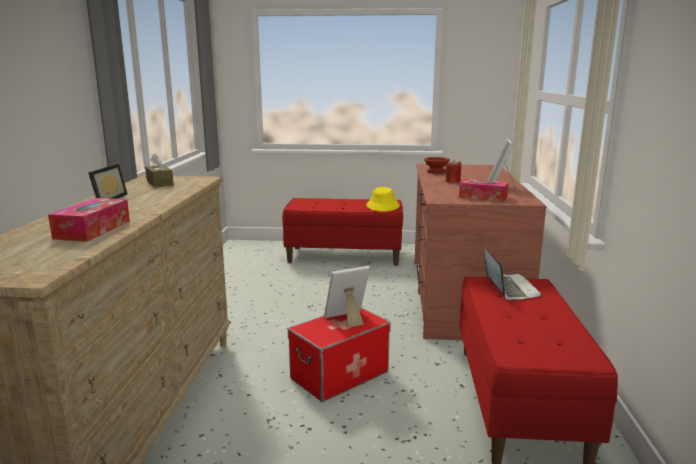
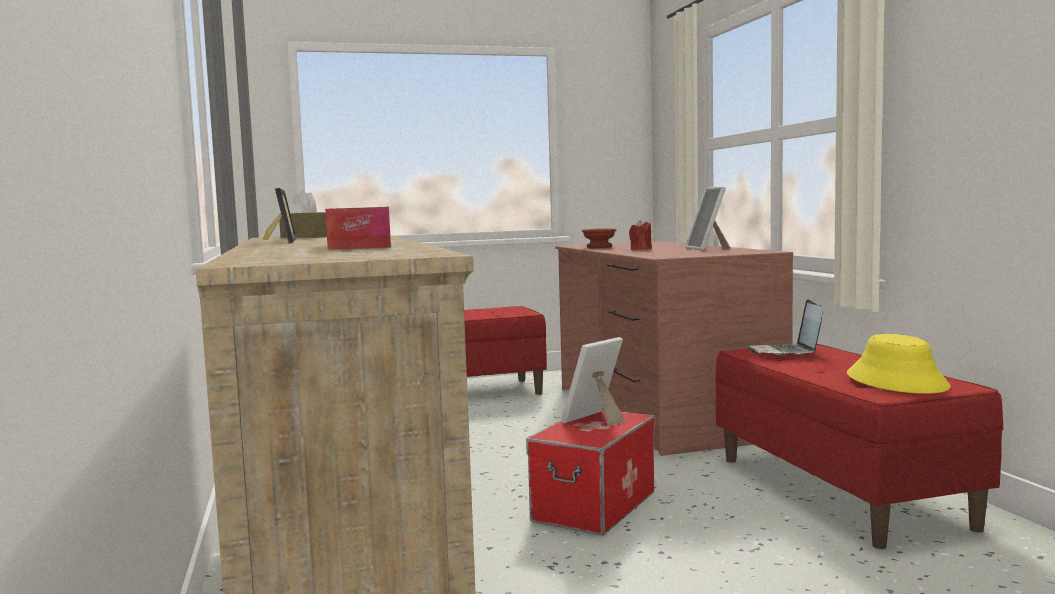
camera: 20 degrees left, 10 degrees down
(383, 206) = (509, 312): yellow hat -> yellow hat (897, 381)
(483, 197) = (708, 253): tissue box -> none
(509, 289) = (786, 353): laptop -> laptop turned 150 degrees counterclockwise

